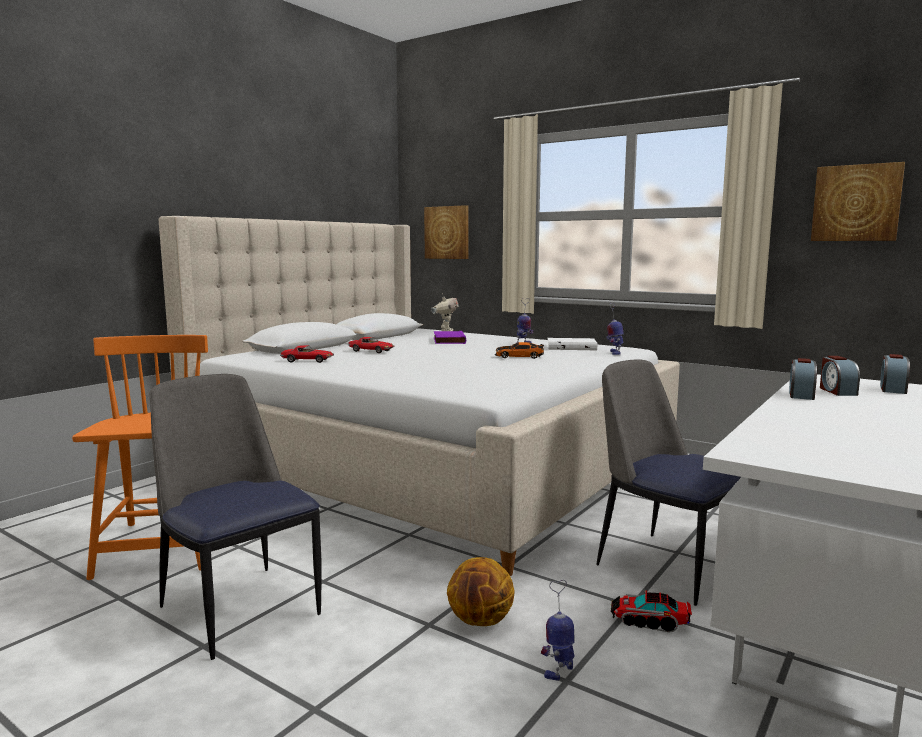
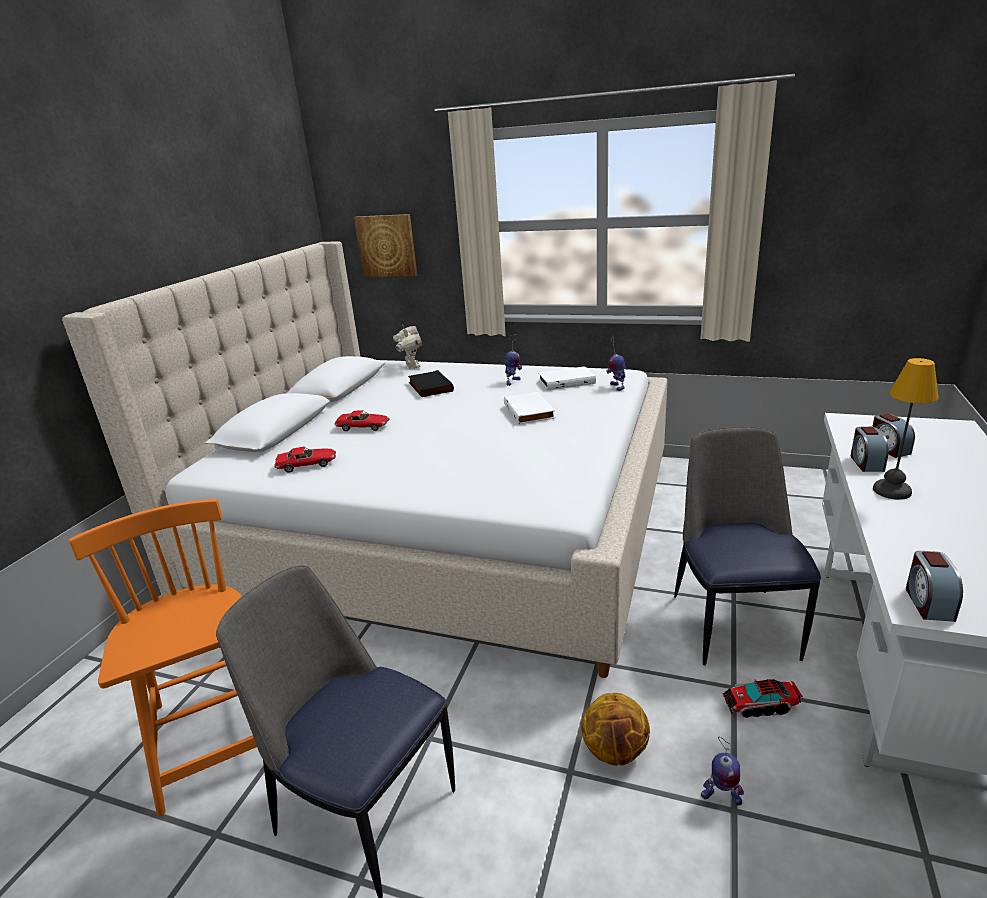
camera: 15 degrees left, 15 degrees up
(448, 340) = (429, 387): purple book -> black book
(519, 356) = (530, 411): toy car -> white book
(560, 670) = (720, 797): toy robot -> toy robot turned 105 degrees counterclockwise
(666, 565) = (733, 623): chair -> chair turned 60 degrees clockwise
(807, 407) = (892, 490): none -> table lamp
(856, 203) = (841, 210): picture -> none
(892, 389) = (927, 434): alarm clock -> alarm clock (928, 603)

